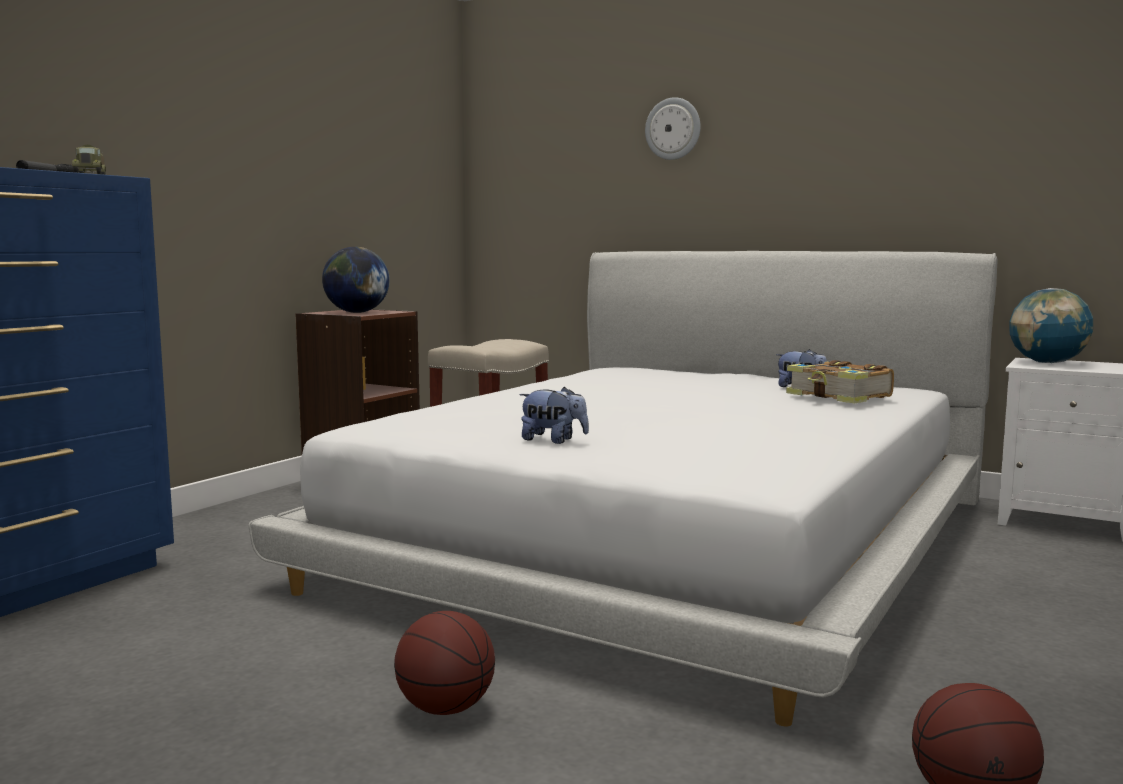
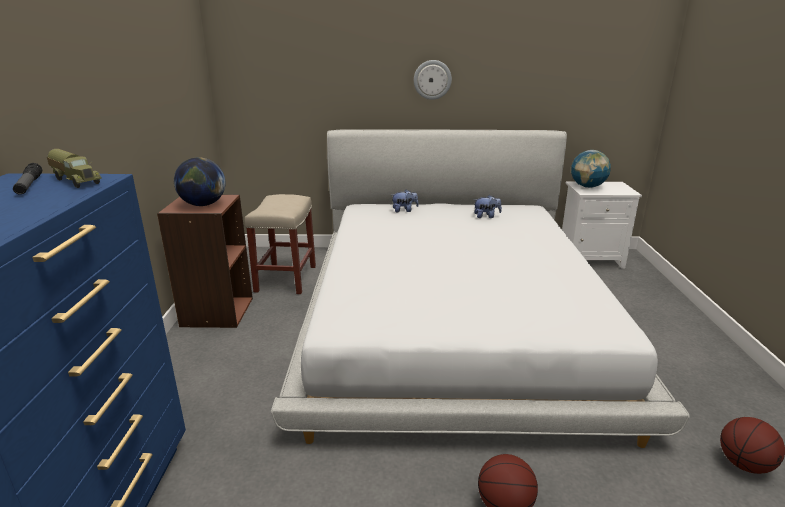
camera: 30 degrees left, 15 degrees up
(553, 440) = (467, 314): plush toy -> plush toy (404, 210)
(673, 129) = (372, 47): wall clock -> wall clock (432, 80)
(839, 396) = (521, 225): book -> none

